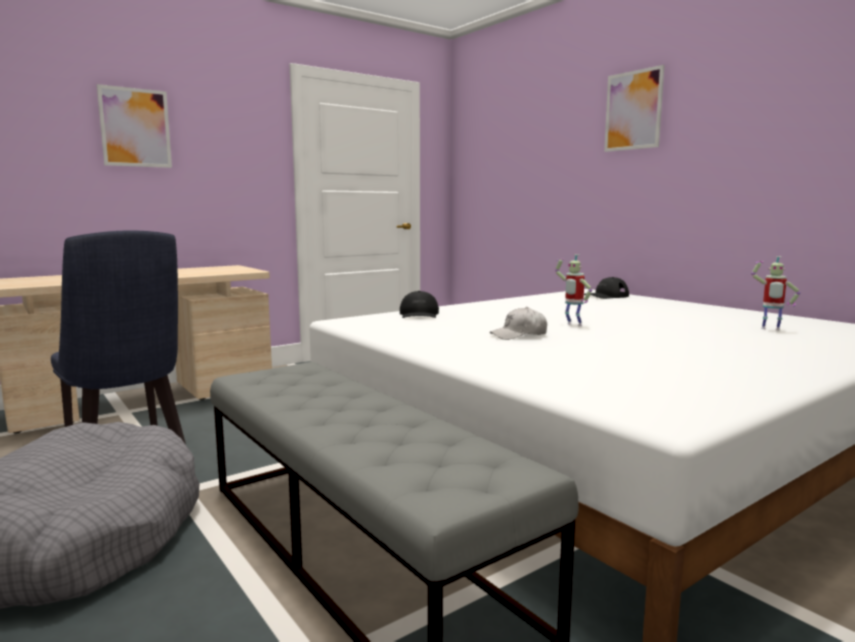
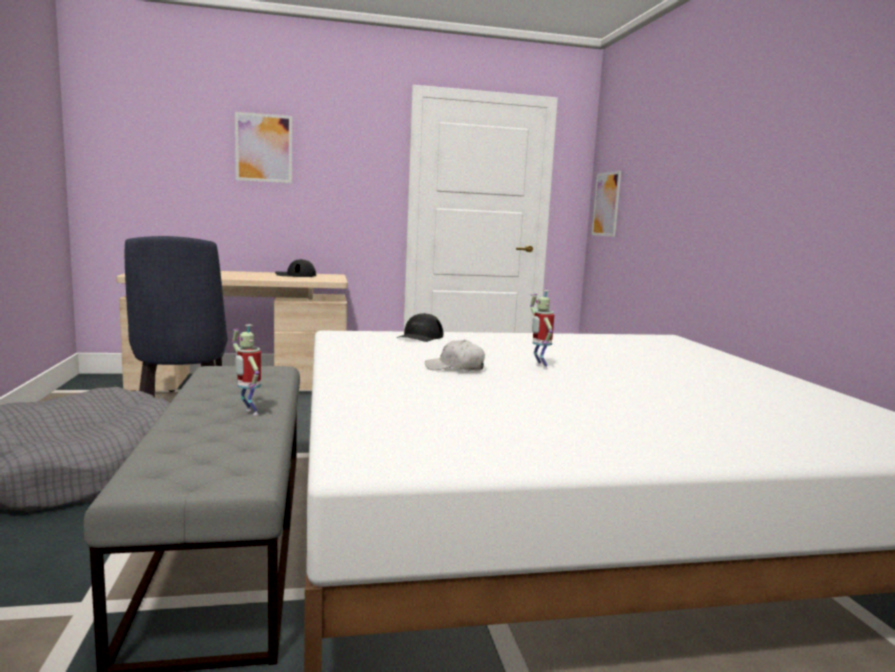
camera: 25 degrees right, 0 degrees up
(606, 296) = (672, 345): black cap -> black cap (295, 275)
(633, 110) = (737, 127): picture -> picture (606, 204)
(770, 329) = (763, 407): toy robot -> toy robot (248, 412)

